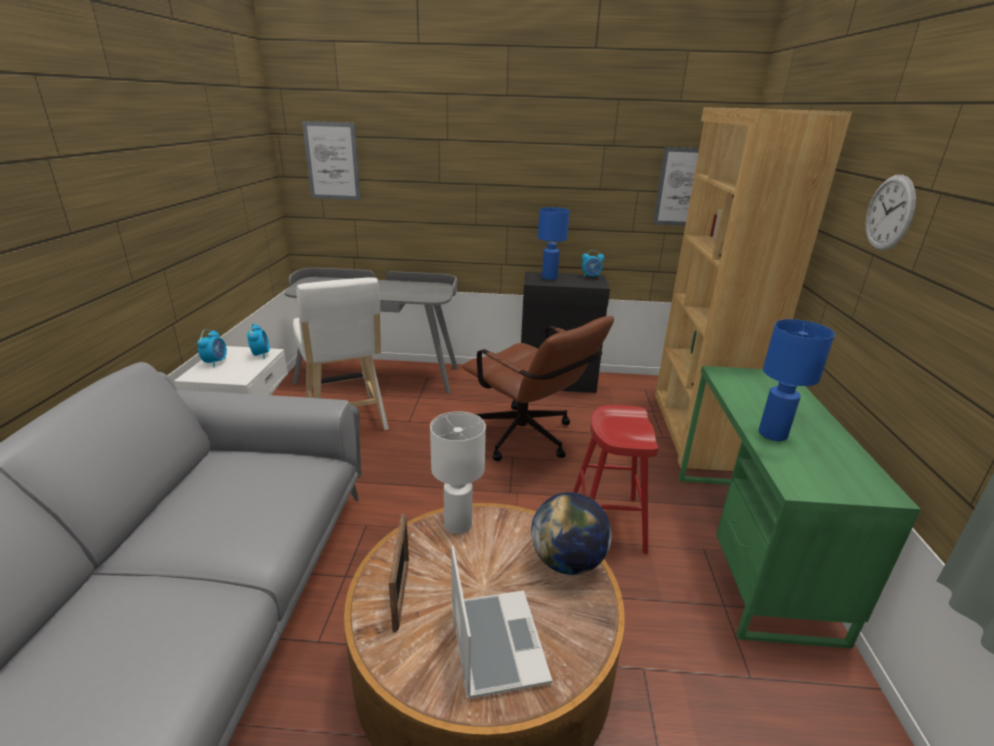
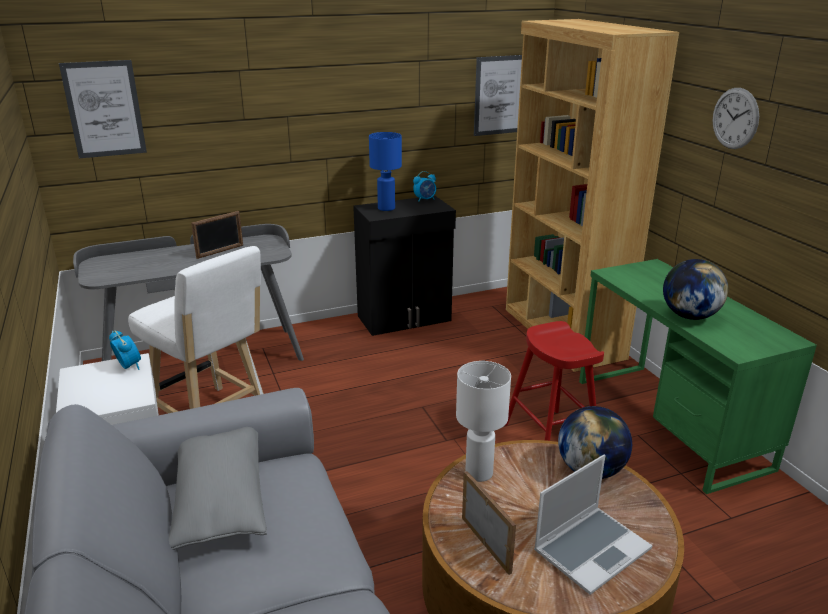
camera: 25 degrees left, 0 degrees up
(215, 362) = (81, 389): alarm clock -> none
(228, 473) = (220, 501): none -> grey pillow
(399, 288) = (220, 251): none -> picture frame
(495, 642) = (591, 549): laptop -> laptop turned 90 degrees clockwise
(528, 440) = (424, 385): brown office chair -> none
(772, 434) = (689, 316): blue table lamp -> globe

